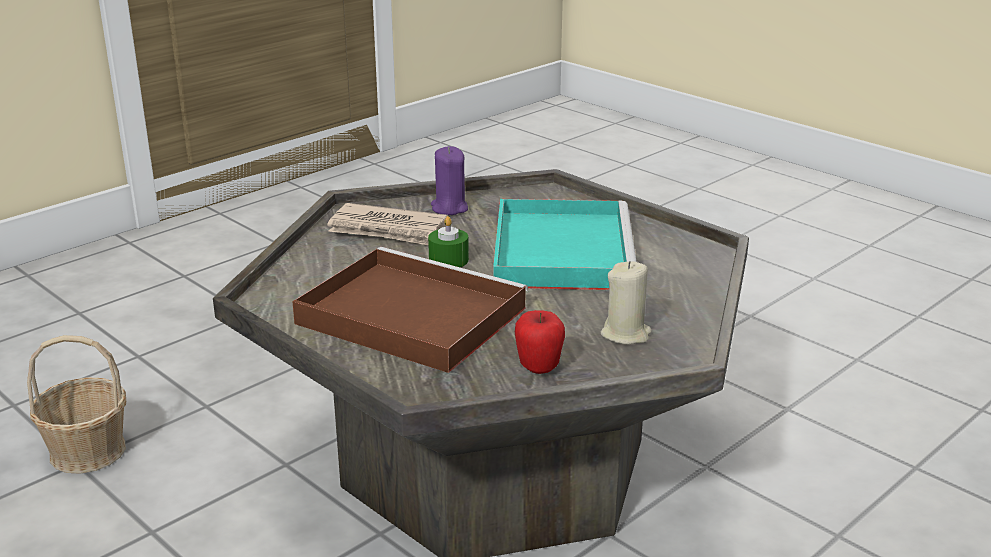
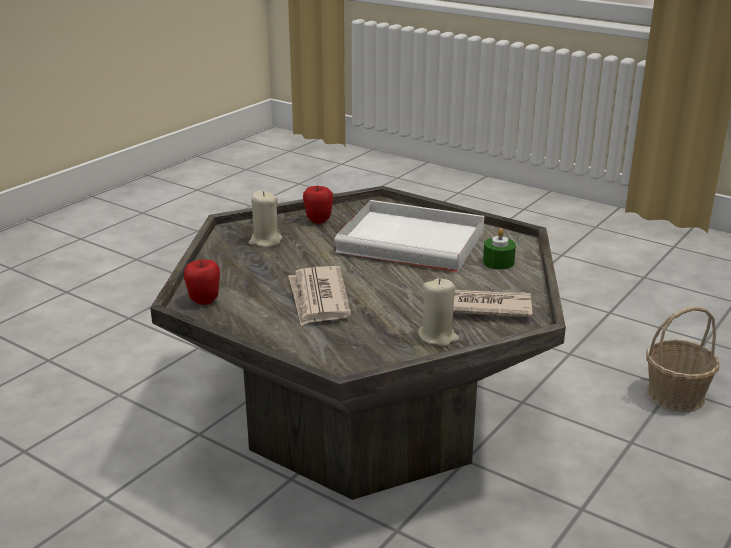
camera: 170 degrees right, 0 degrees up
(407, 315) = (414, 241): brown tray -> white tray
(448, 260) = (408, 282): green candle -> green candle (498, 262)
(449, 208) = (438, 337): purple candle -> beige candle
(560, 250) = (318, 299): turquoise tray -> newspaper
(693, 259) = (204, 300): none -> apple

